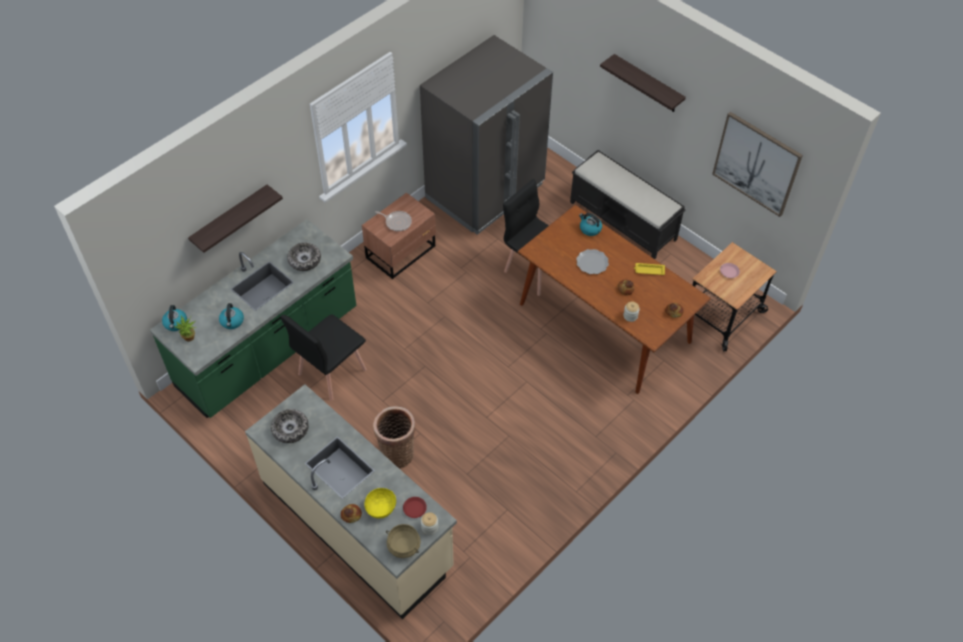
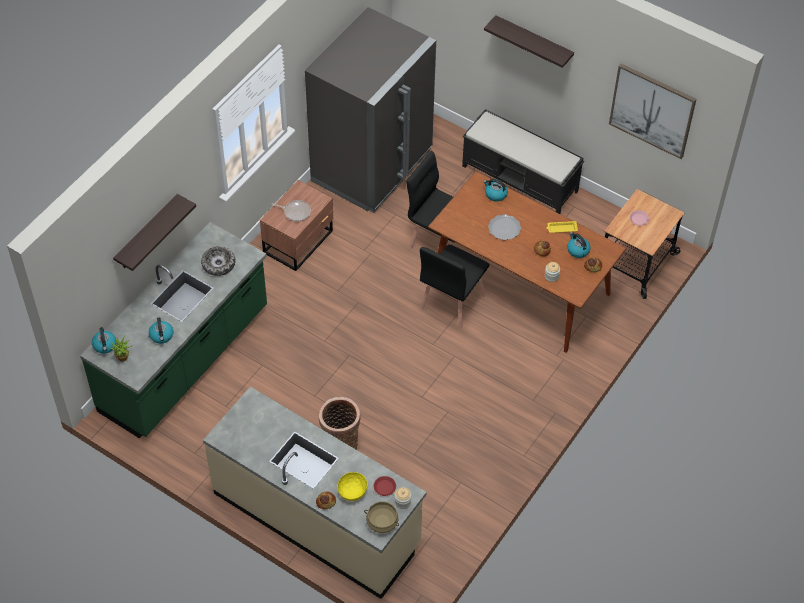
camera: 10 degrees left, 0 degrees up
(290, 429) = (247, 431): bowl -> none
(331, 372) = (255, 374): black chair -> black chair (451, 302)
(661, 294) = (577, 250): none -> kettle

